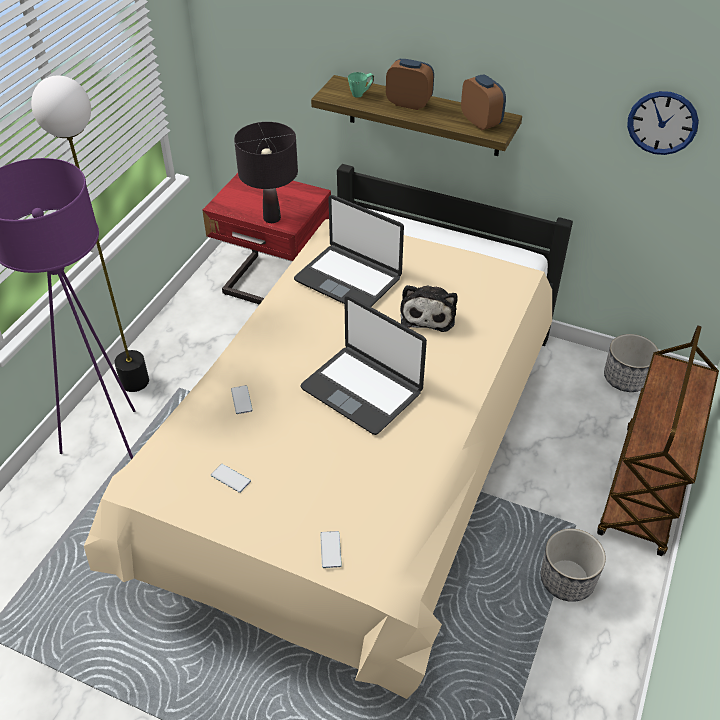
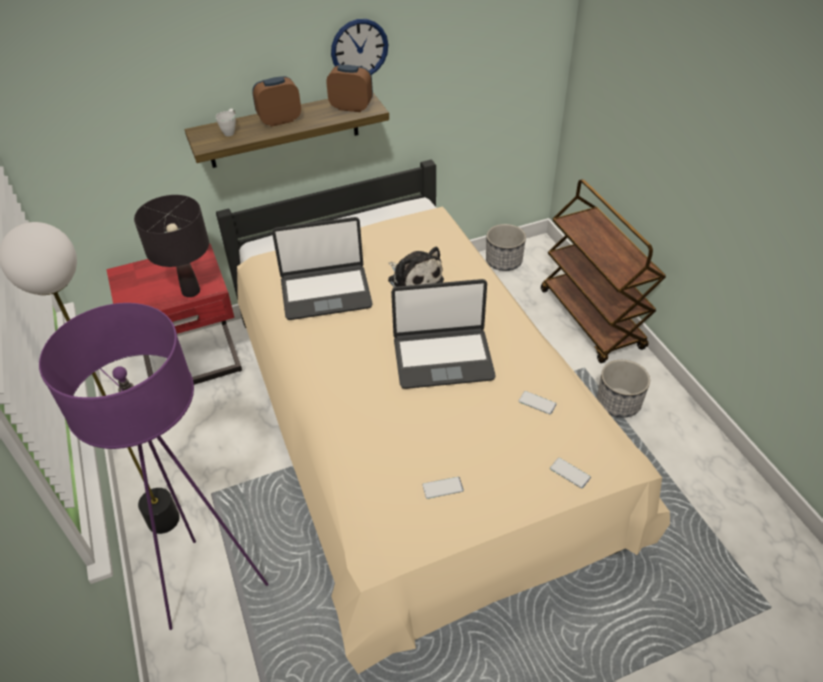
camera: 45 degrees left, 0 degrees up
(241, 400) = (370, 430): phone -> phone (537, 403)
(361, 93) = (230, 131): green mug -> white mug
(662, 123) = (479, 47): wall clock -> wall clock (359, 49)

